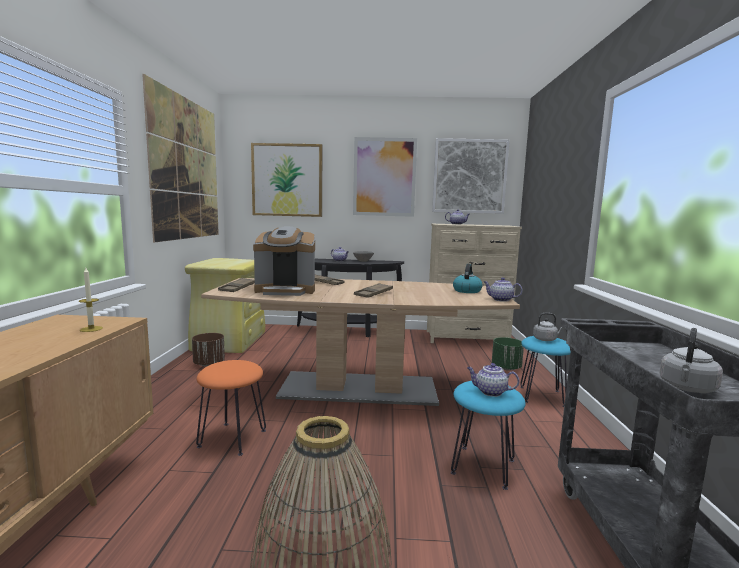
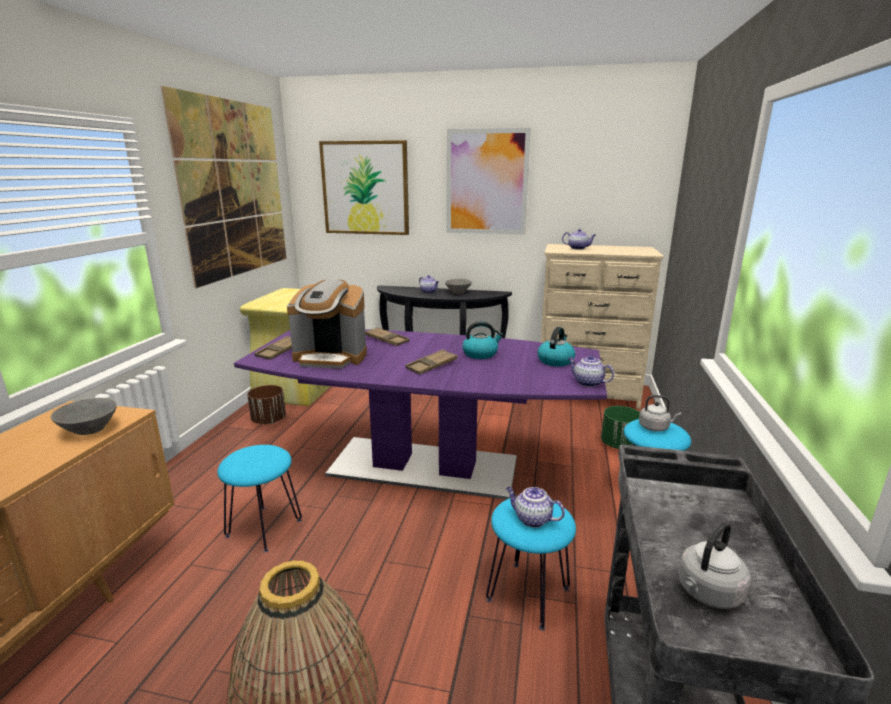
camera: 10 degrees right, 10 degrees up
(91, 329) = (90, 430): candle -> grey bowl
(232, 438) = (264, 528): orange stool -> turquoise stool
(359, 388) = (424, 467): brown dining table -> purple dining table
(407, 288) = (480, 354): none -> kettle
(469, 176) = (602, 179): picture -> none

